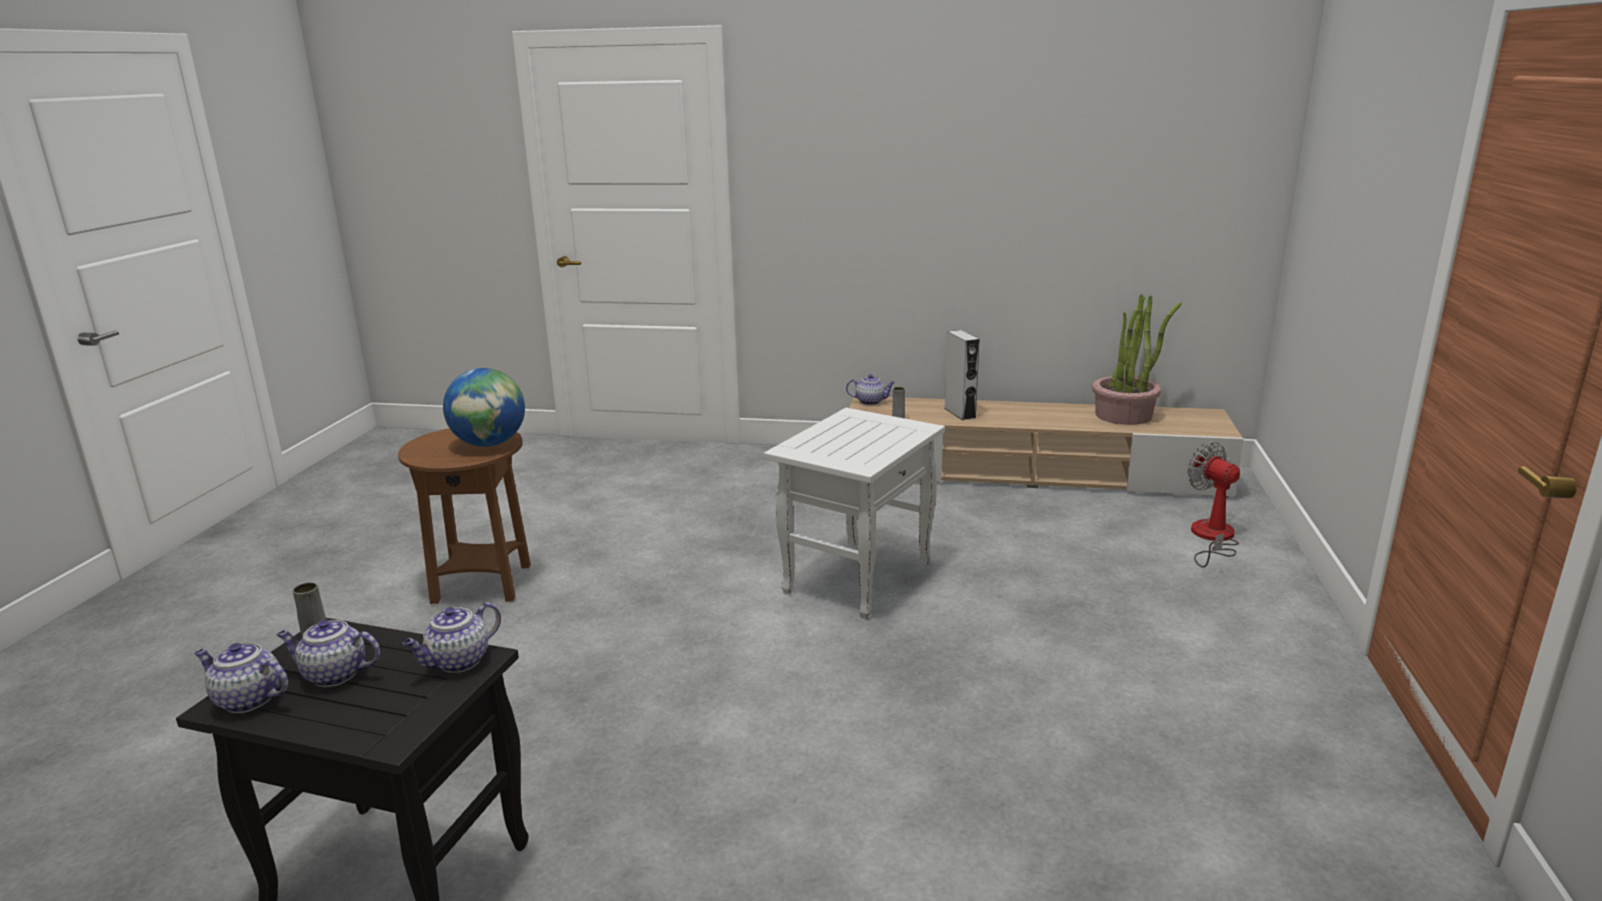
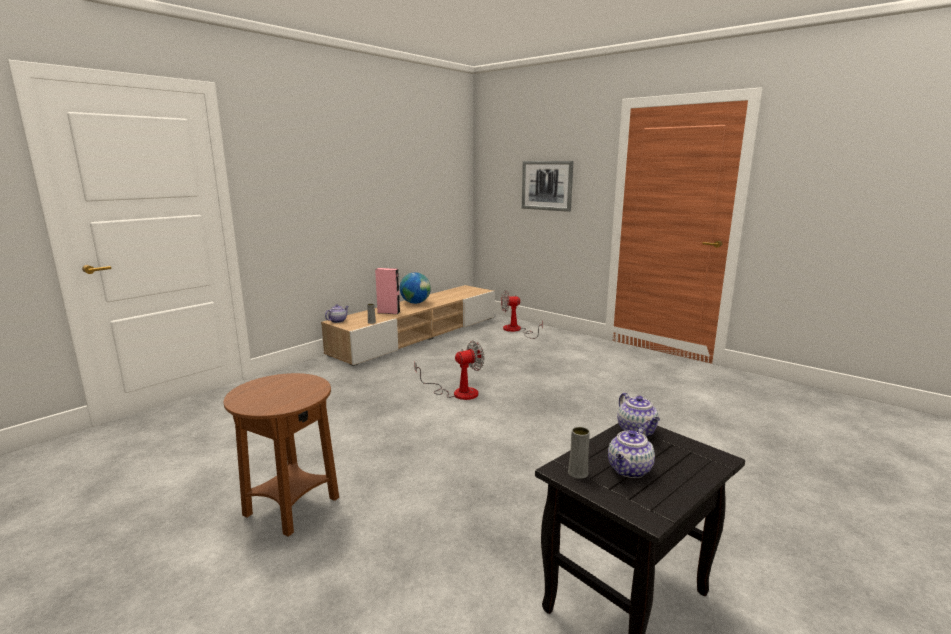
camera: 60 degrees left, 5 degrees down
(247, 700) = (648, 504): teapot -> none
(490, 444) = (297, 383): globe -> globe (415, 303)
(857, 576) = (457, 392): white side table -> fan
(960, 413) = (388, 312): grey speaker -> pink speaker
(1124, 415) = (444, 295): potted plant -> none
(1363, 212) = (547, 185): none -> picture

